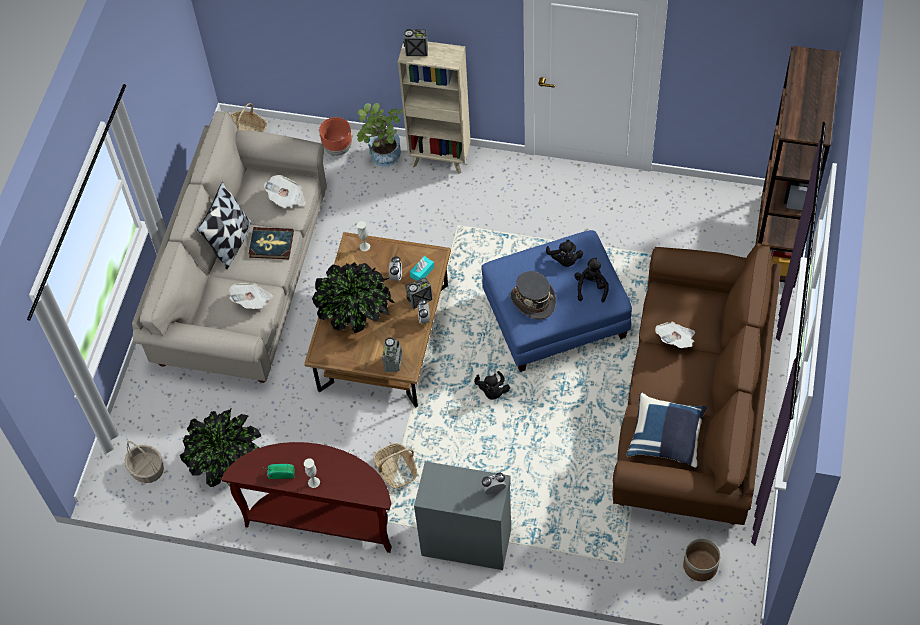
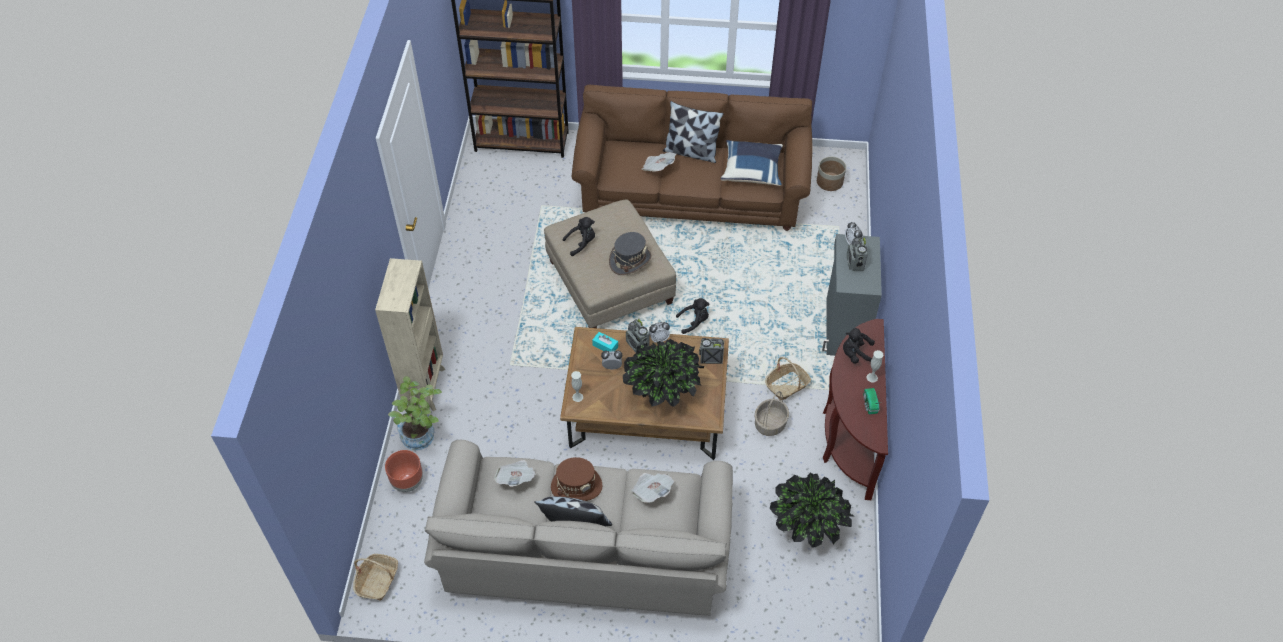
camera: 100 degrees left, 5 degrees down
(146, 469) = (829, 602): basket -> basket (770, 424)
(271, 244) = (576, 486): book -> brown hat
(416, 51) = (394, 297): radio -> radio (855, 263)
(555, 316) = (610, 282): blue ottoman -> beige ottoman
(591, 287) = (611, 222): black plush toy -> black plush toy (856, 355)
(704, 378) = (691, 152): none -> pillow

